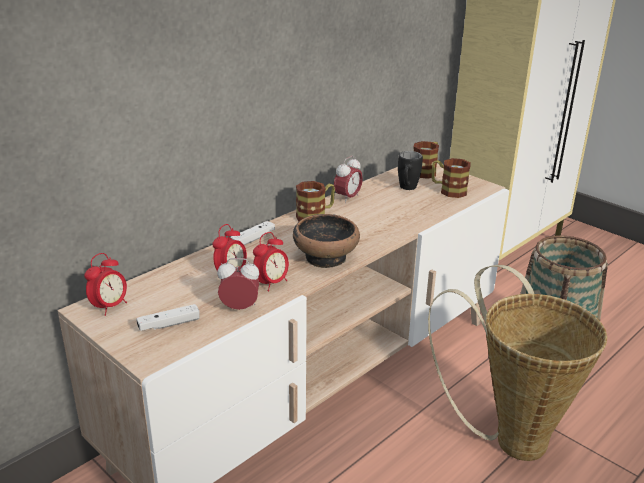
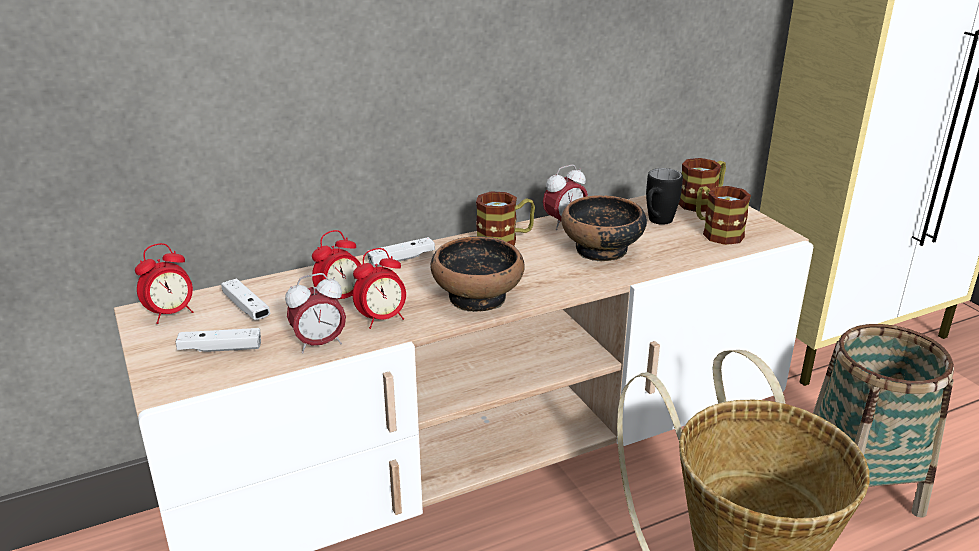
camera: 20 degrees right, 0 degrees up
(165, 292) = (246, 307): none -> white game controller
(240, 308) = (319, 344): alarm clock -> alarm clock turned 135 degrees clockwise
(384, 213) = (601, 250): none -> bowl

